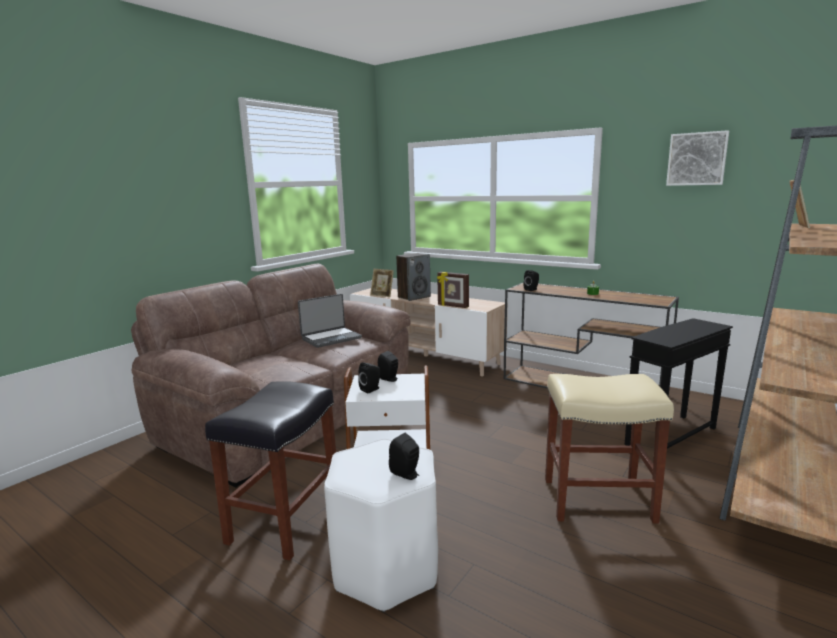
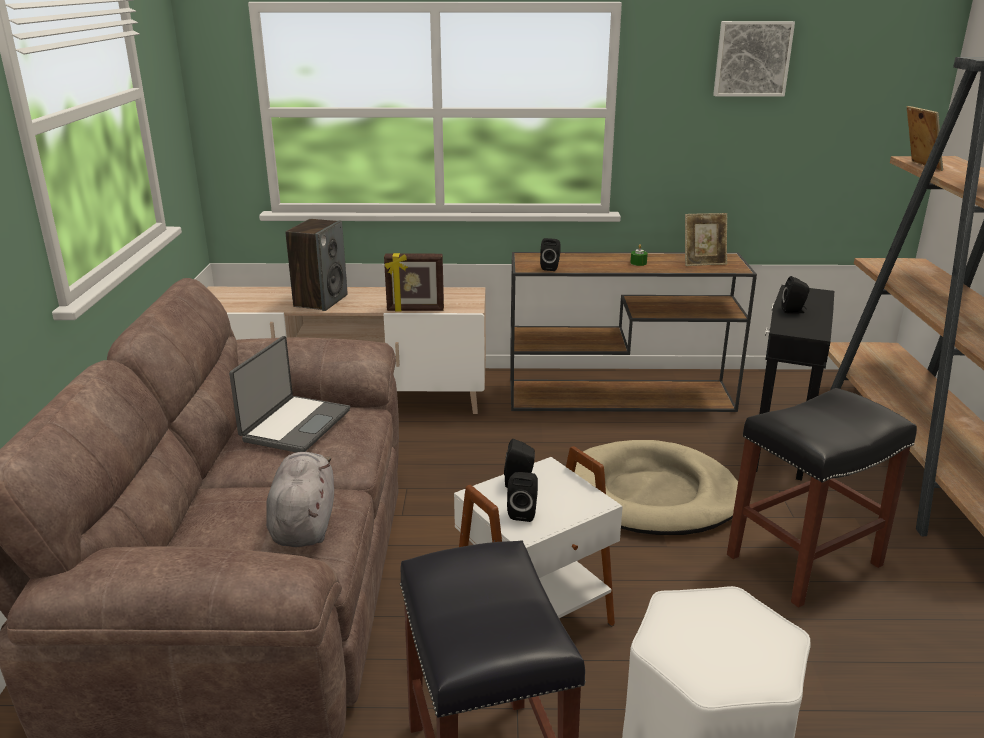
camera: 35 degrees left, 10 degrees up
(280, 371) = (304, 523): none -> grey plush toy
(382, 295) = (255, 306): picture frame -> picture frame (703, 263)
(406, 474) = (772, 638): black speaker -> black speaker (794, 311)
(537, 437) = (653, 494): none -> beige dog bed
(596, 500) = (803, 561): beige stool -> black stool

